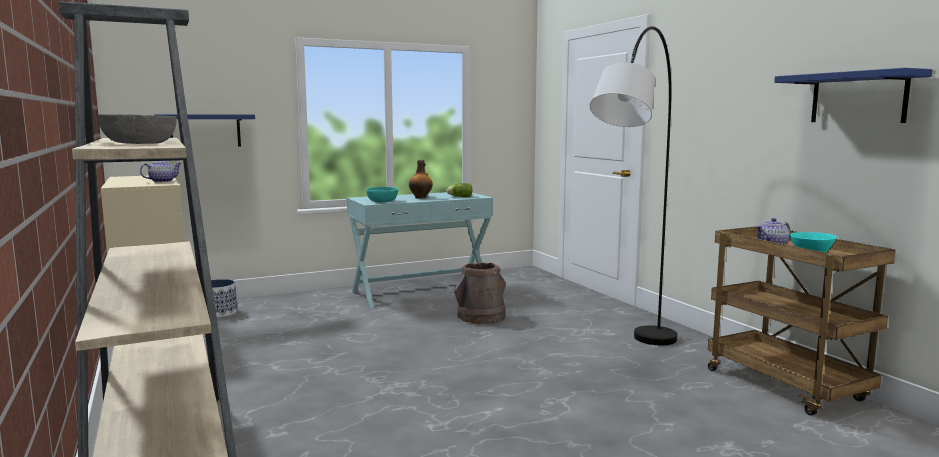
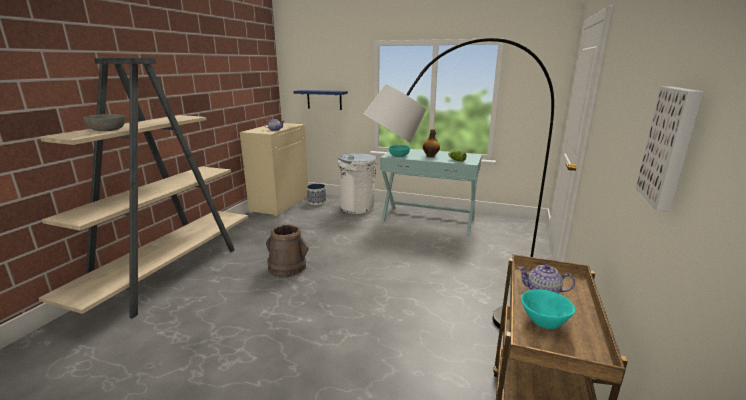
camera: 45 degrees right, 10 degrees up
(302, 303) = (357, 208): none -> white trash can
(481, 317) = (425, 251): brown bucket -> brown bucket (287, 268)
(858, 98) = (671, 146): blue shelf -> picture

